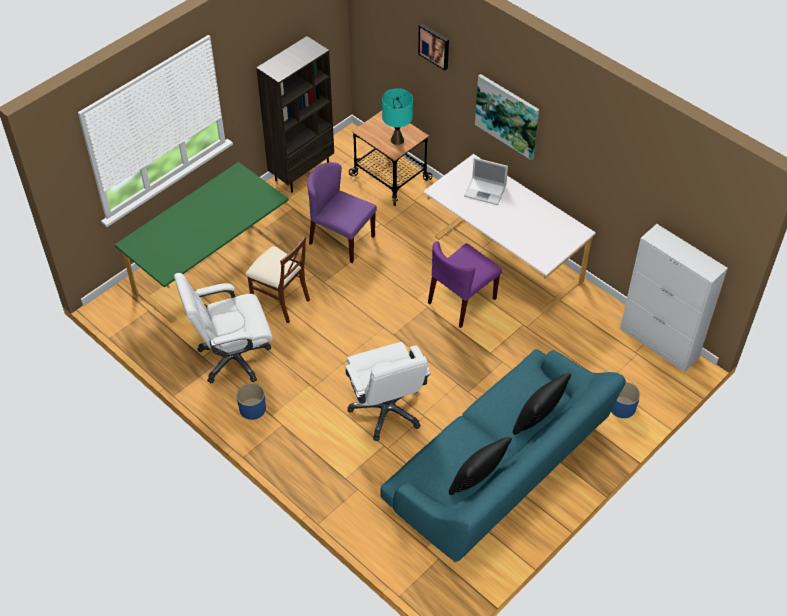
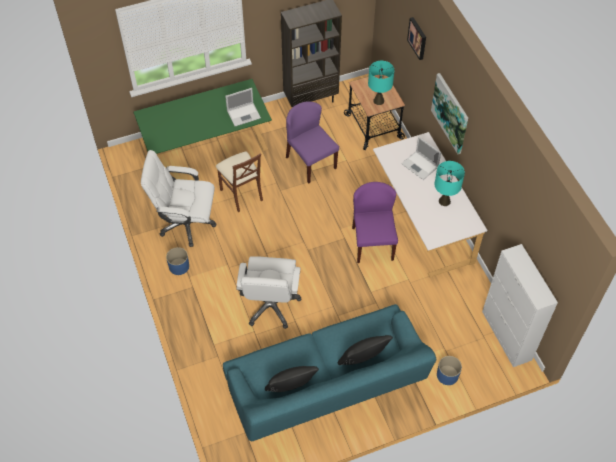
camera: 25 degrees right, 5 degrees up
(253, 203) = (244, 114): none -> laptop
(461, 301) = (372, 243): purple chair -> purple chair turned 105 degrees clockwise
(533, 219) = (444, 201): none -> turquoise table lamp

